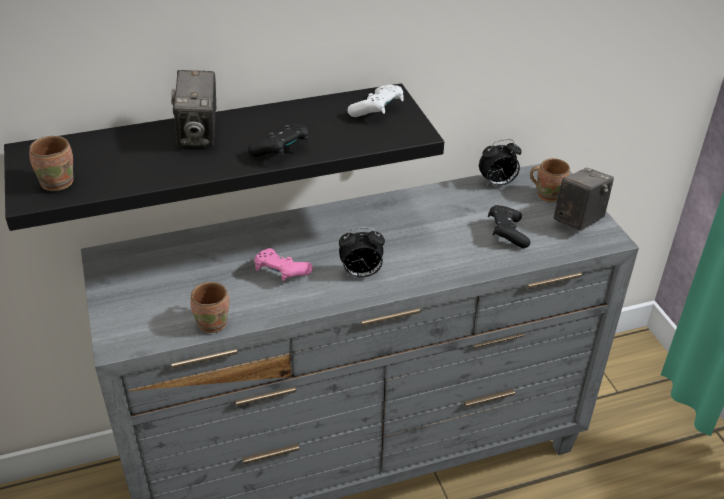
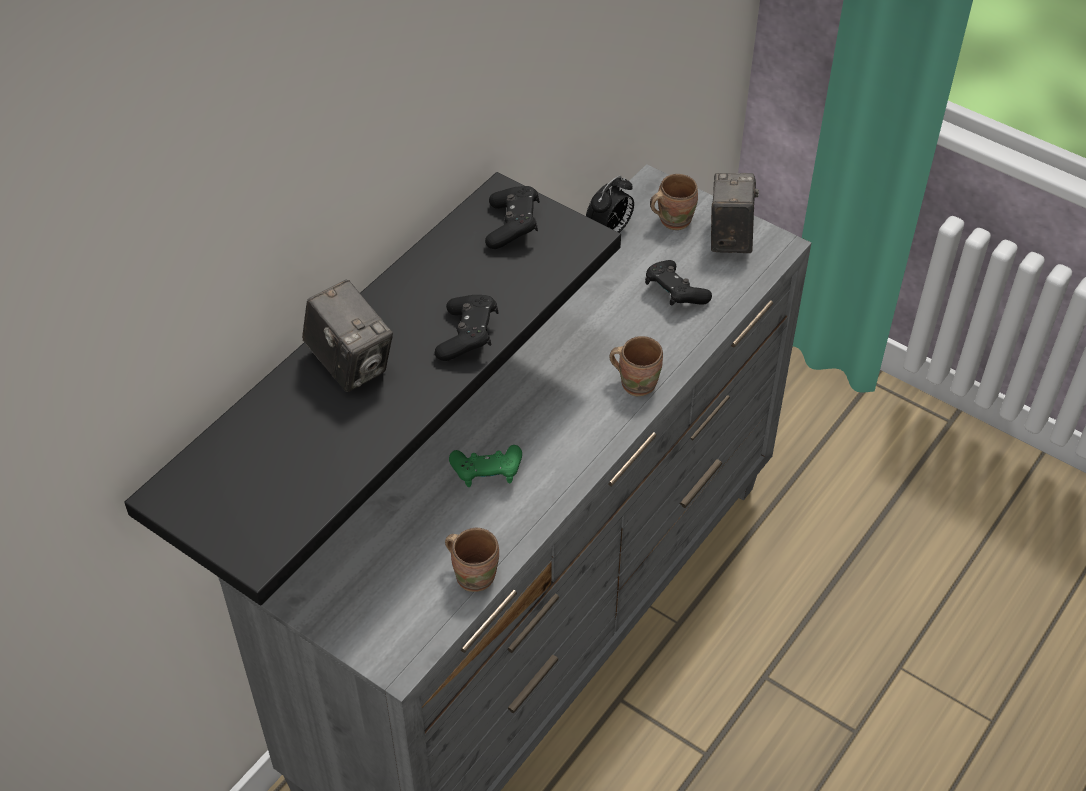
camera: 35 degrees left, 10 degrees up
(58, 181) = (262, 514): brown mug -> brown mug (637, 382)
(281, 273) = (487, 474): pink game controller -> green game controller
(361, 274) = (572, 427): alarm clock -> none
(377, 111) = (513, 227): white game controller -> black game controller

